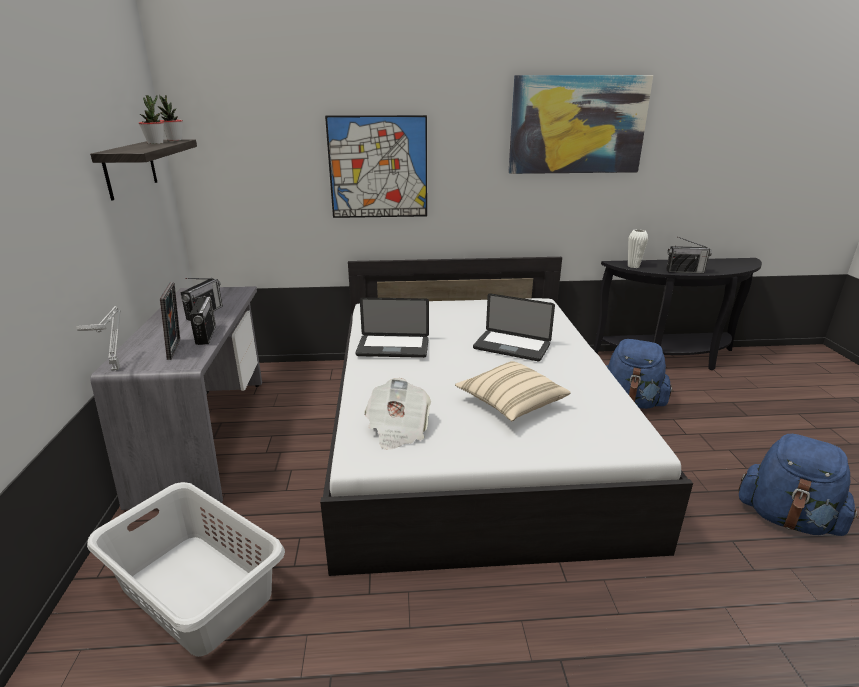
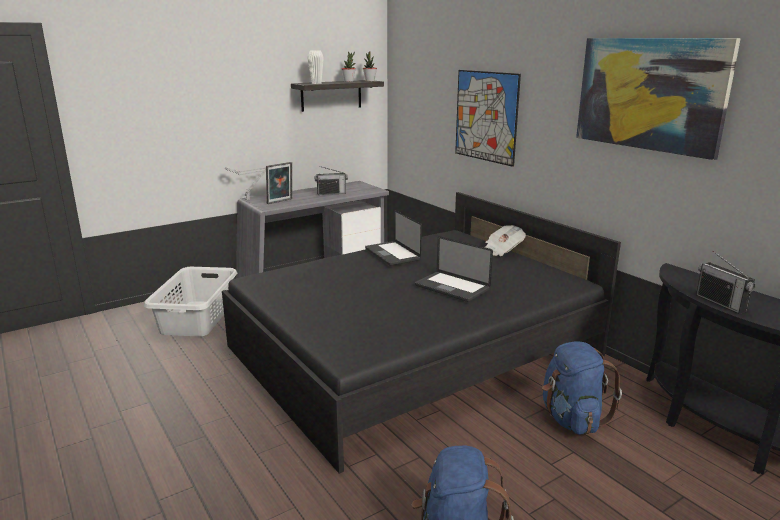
camera: 60 degrees right, 5 degrees down
(206, 335) = (303, 201): radio -> none
(397, 429) = (287, 281): newspaper -> newspaper (501, 251)
(471, 432) = (413, 351): white bed -> black bed
(510, 403) = (355, 304): beige pillow -> none
(511, 347) = (452, 287): laptop -> laptop turned 45 degrees counterclockwise
(633, 266) = (679, 277): white vase -> white vase (316, 83)

